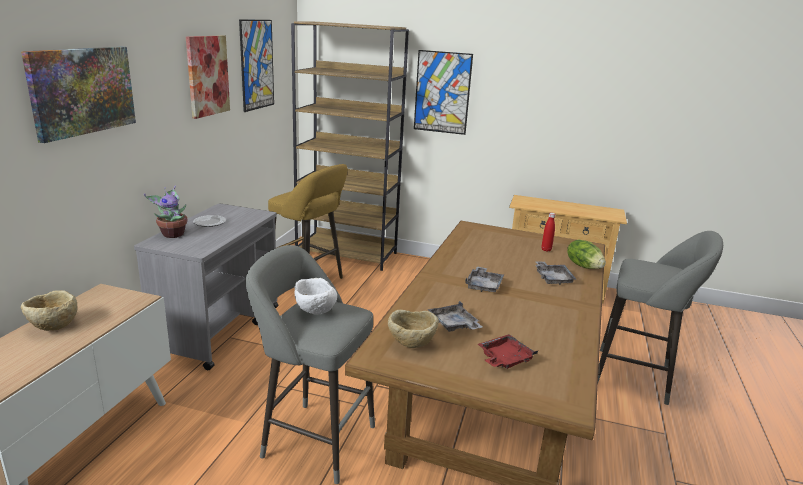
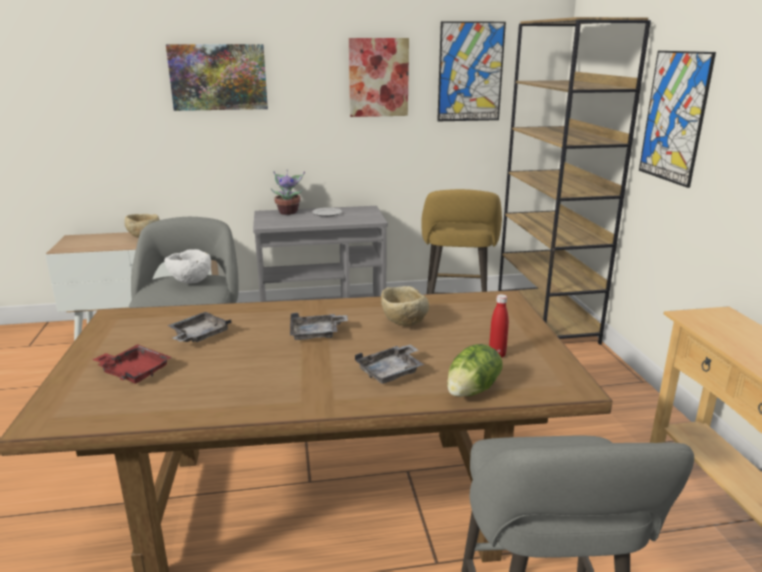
camera: 65 degrees right, 0 degrees up
(411, 345) = (143, 325): beige bowl -> beige bowl (403, 324)

